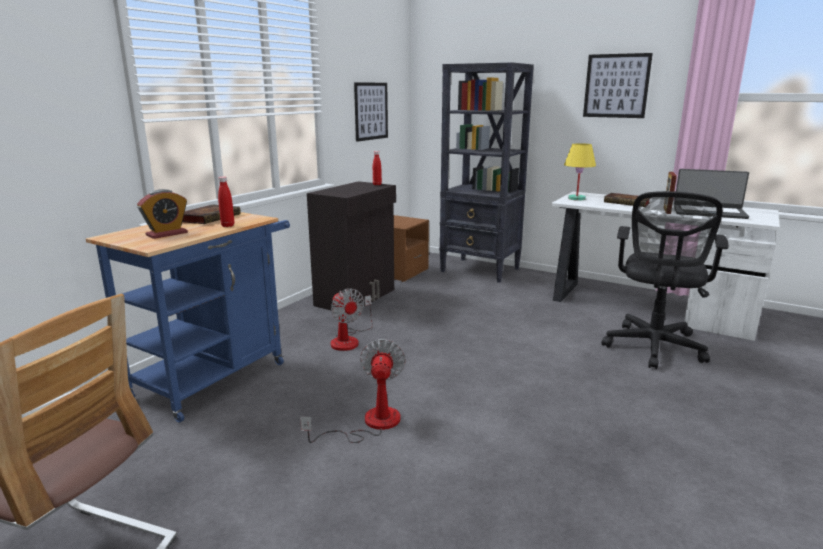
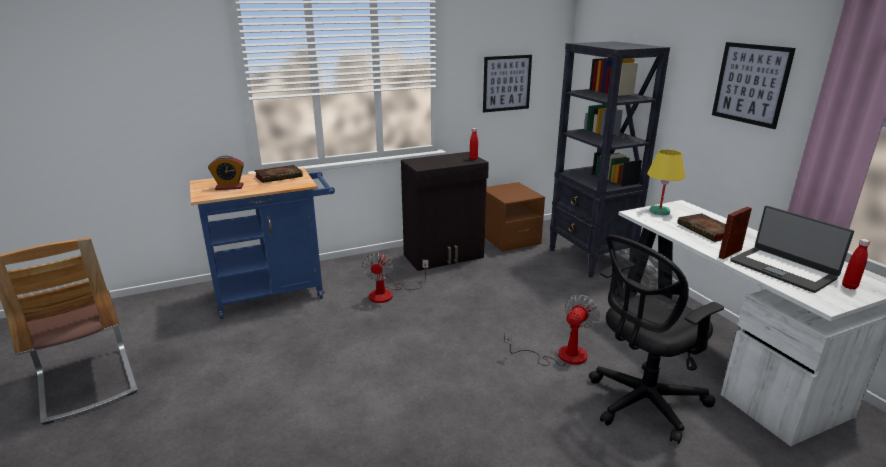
camera: 35 degrees right, 5 degrees up
(228, 225) = (273, 187): red bottle -> red bottle (849, 286)
(370, 424) = (312, 368): fan -> fan (561, 356)

